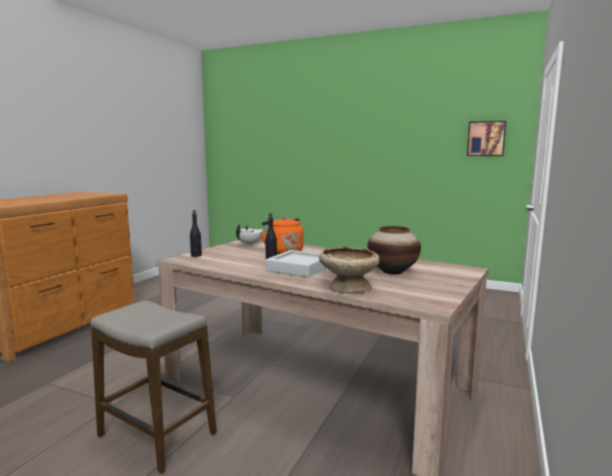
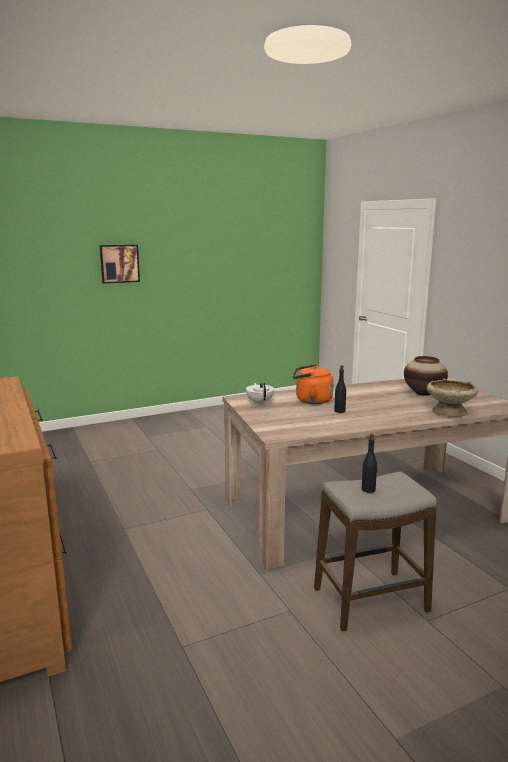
camera: 50 degrees left, 5 degrees up
(196, 255) = (273, 427): black bottle -> black bottle (368, 489)
(299, 268) = (377, 410): grey tray -> none
(486, 138) = (287, 254): picture -> picture (119, 263)

